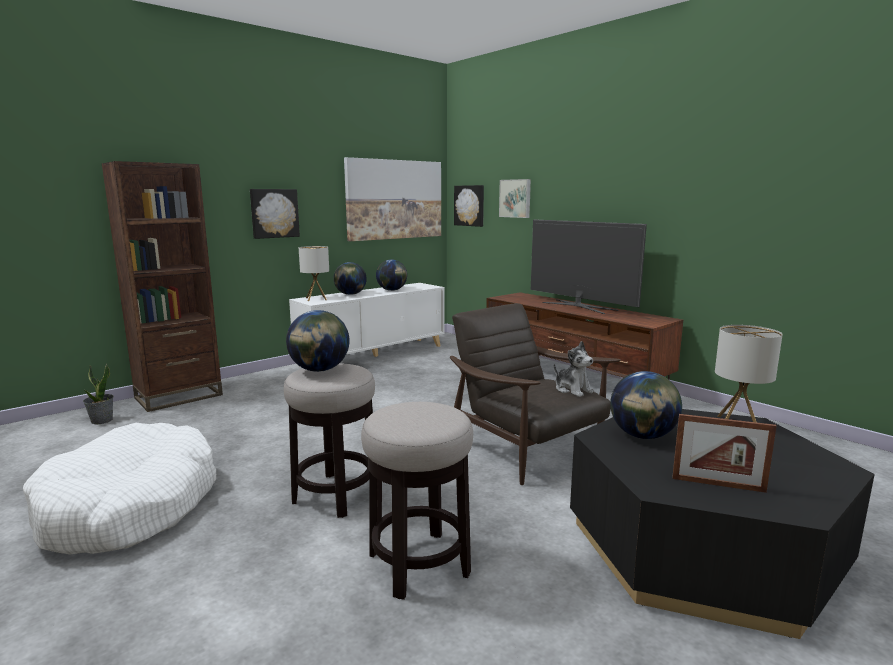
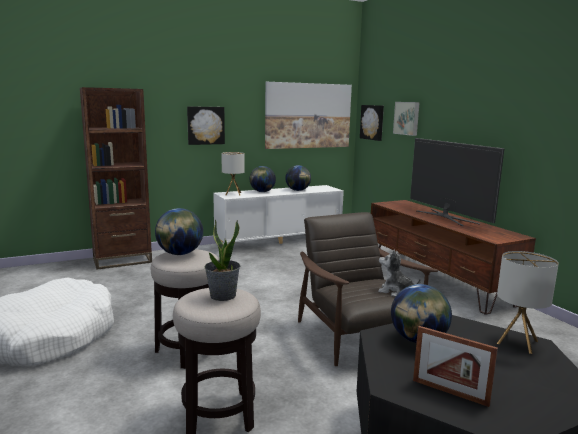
camera: 15 degrees right, 0 degrees up
(102, 420) = (65, 272): potted plant -> potted plant (223, 296)
(573, 390) = (395, 291): plush toy -> plush toy turned 135 degrees clockwise

